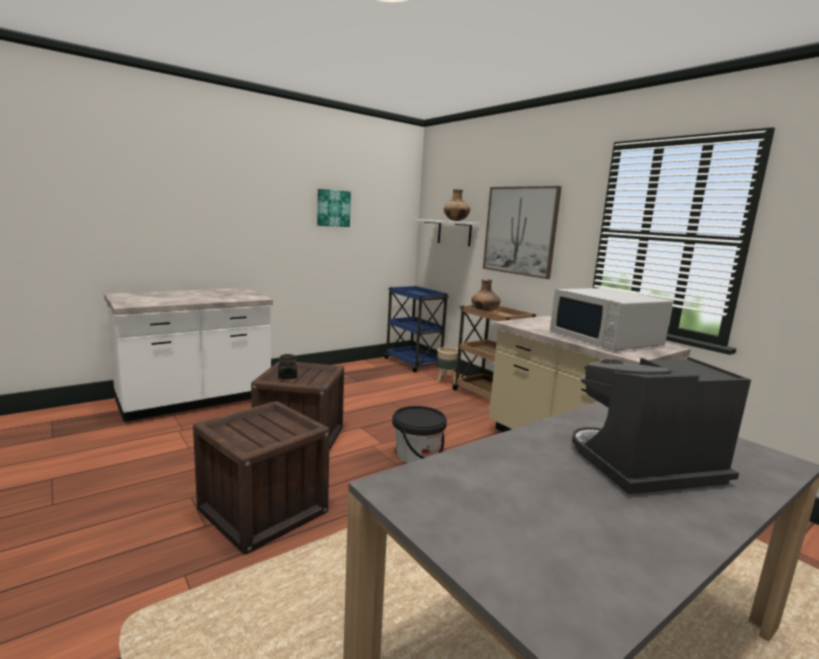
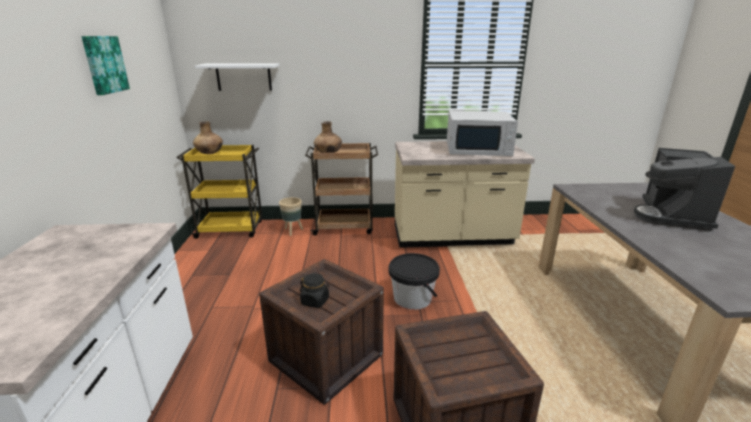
camera: 55 degrees left, 10 degrees up
(413, 363) = (231, 229): blue cart -> yellow cart
(456, 221) = (258, 64): brown vase -> brown vase (209, 153)
(520, 231) = (336, 69): picture -> none

